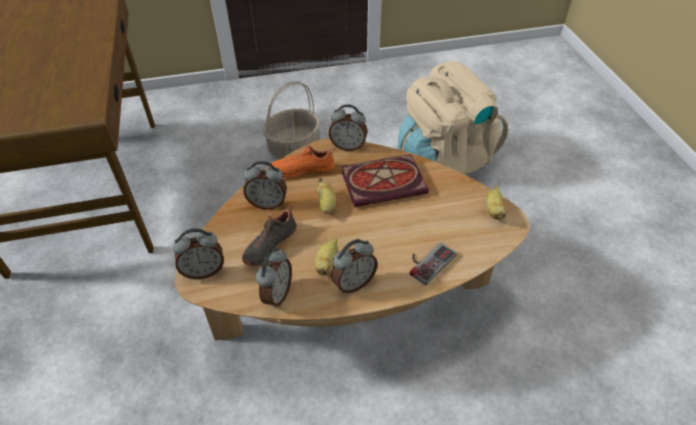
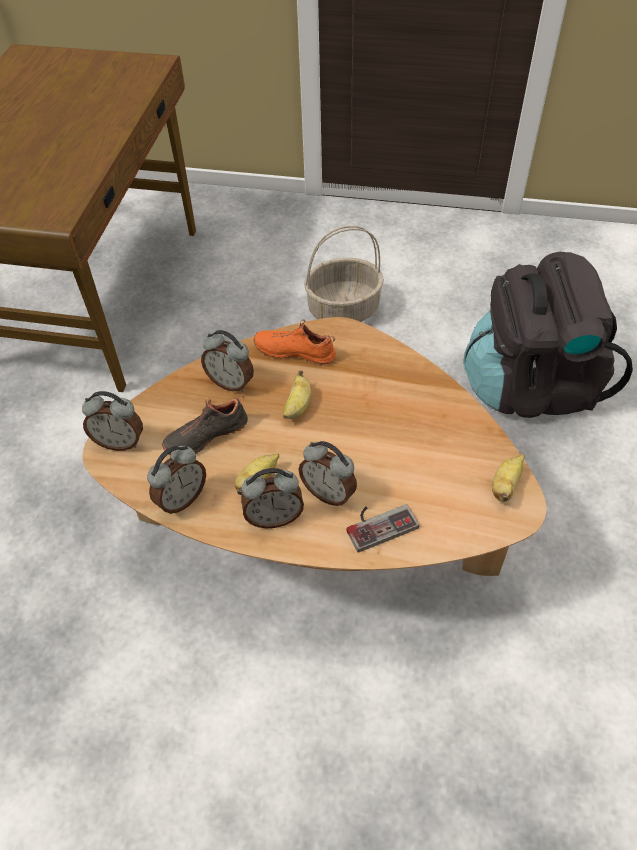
camera: 25 degrees right, 5 degrees up
(348, 146) = (367, 337): alarm clock -> alarm clock (329, 493)
(385, 181) = (386, 399): book -> none
(443, 160) = (531, 386): beige backpack -> black backpack

